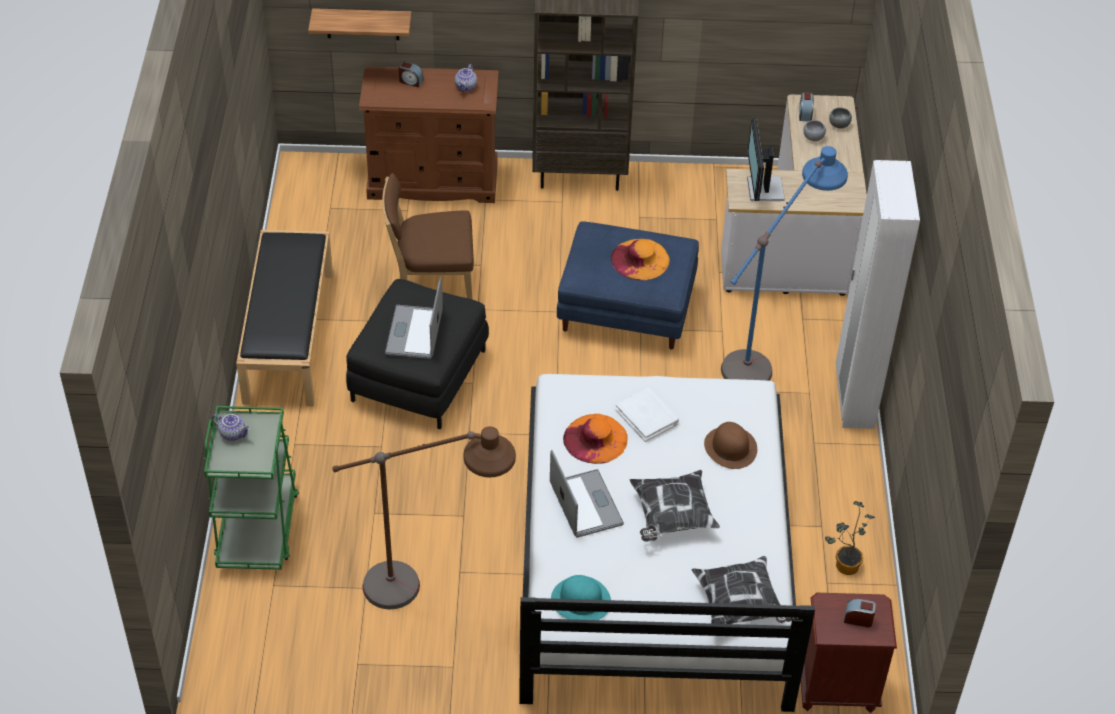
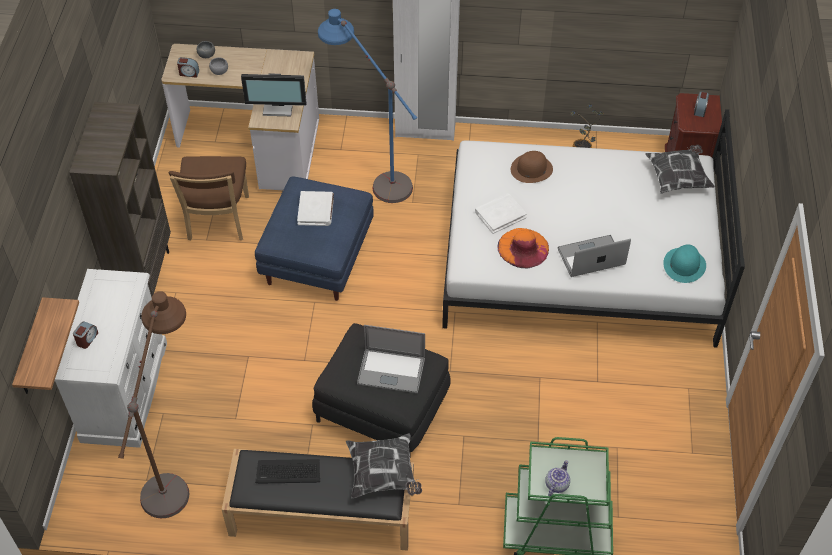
camera: 85 degrees left, 5 degrees up
(295, 267) = (288, 472): none -> keyboard
(431, 288) = (272, 395): brown chair -> brown chair (217, 221)
(431, 591) = (618, 401): brown floor lamp -> brown floor lamp (176, 466)
(433, 181) = (125, 391): brown dresser -> white dresser
(466, 87) = (107, 294): teapot -> none
(640, 259) = (316, 210): orange hat -> white book
(671, 517) = (600, 208): pillow -> pillow (383, 474)

